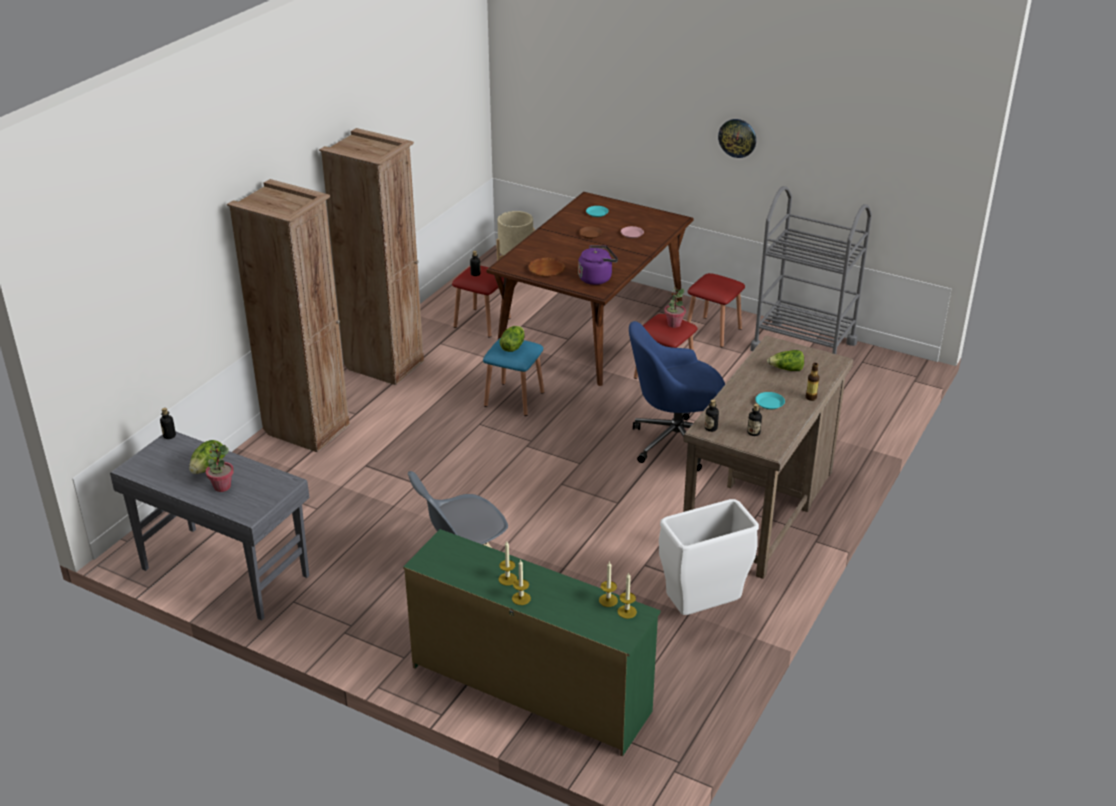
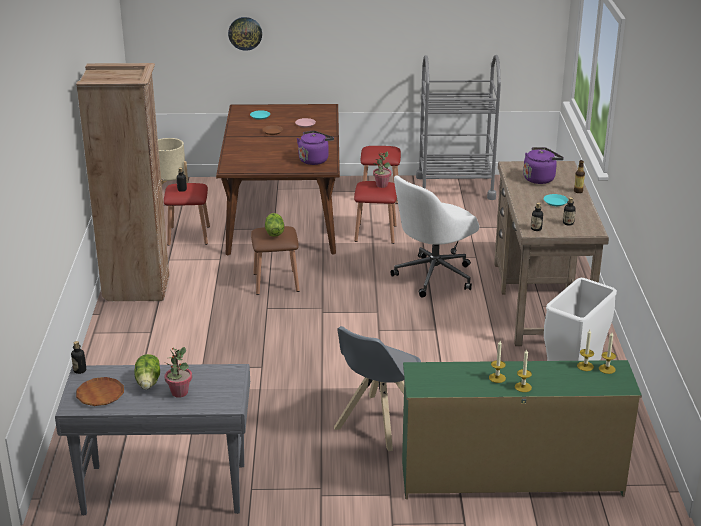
camera: 30 degrees left, 5 degrees down
(308, 429) = (119, 356): brown cabinet -> none
(514, 399) = (276, 282): blue stool -> brown stool
(546, 270) = (267, 163): brown plate -> brown plate (100, 395)
(674, 444) = (433, 277): blue office chair -> white office chair
(737, 138) = (370, 26): wall clock -> wall clock (245, 33)
(786, 369) = (540, 178): lettuce -> purple kettle

